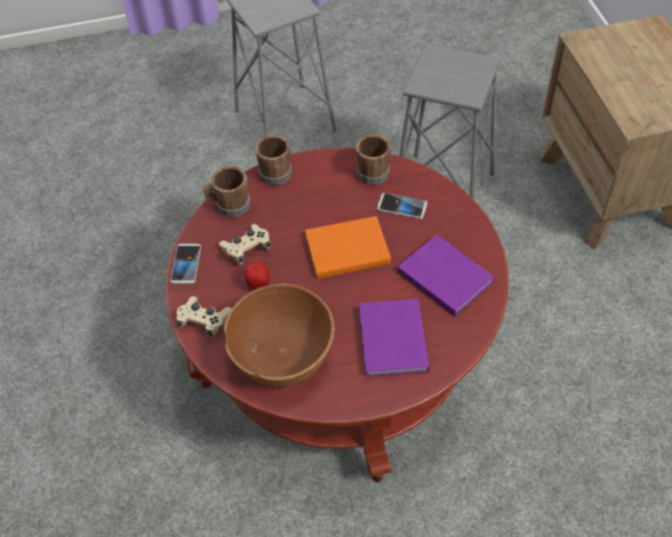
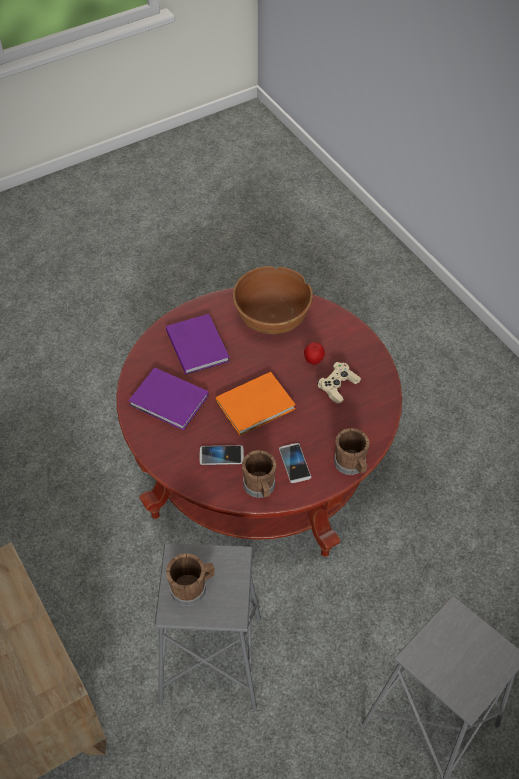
camera: 160 degrees right, 0 degrees up
(186, 264) = (379, 364): phone -> phone (294, 463)
(204, 321) = (339, 327): beige game controller -> none
(229, 205) = (373, 421): brown mug -> brown mug (192, 588)

